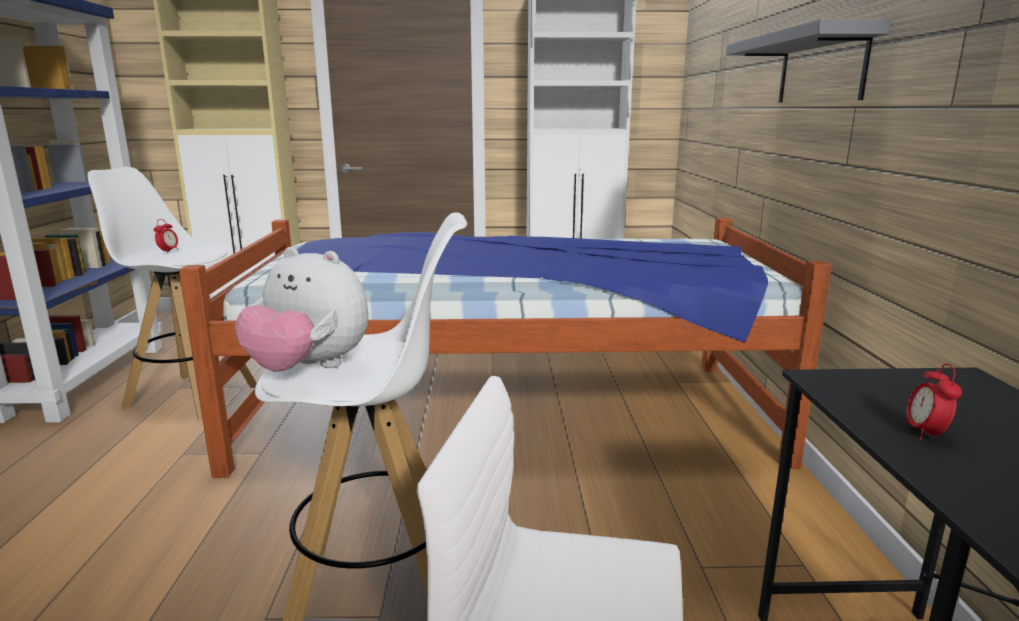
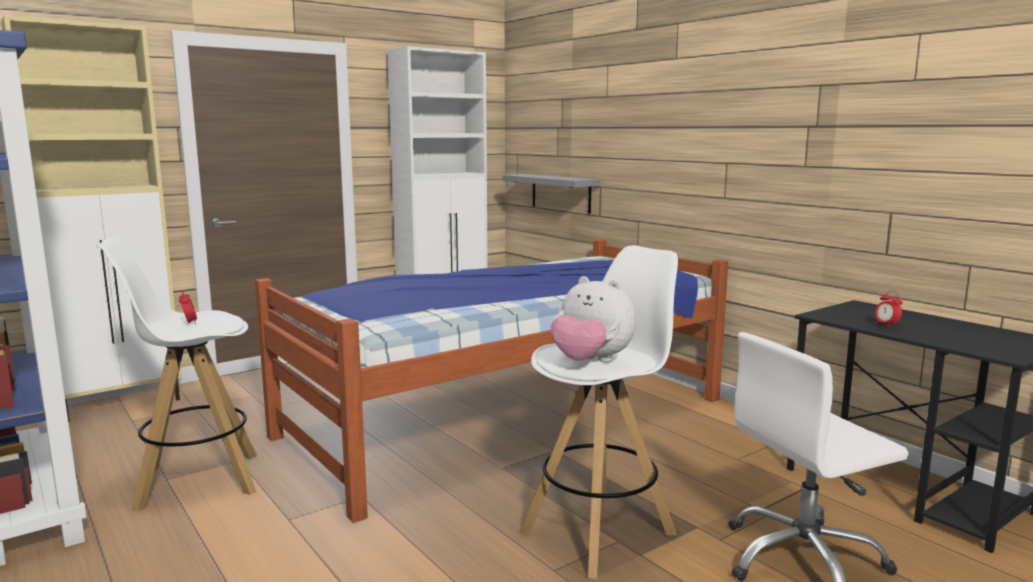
camera: 35 degrees left, 5 degrees down
(309, 368) = (591, 362): plush toy -> plush toy turned 45 degrees clockwise
(821, 68) = (691, 137): grey shelf -> grey shelf (561, 193)

